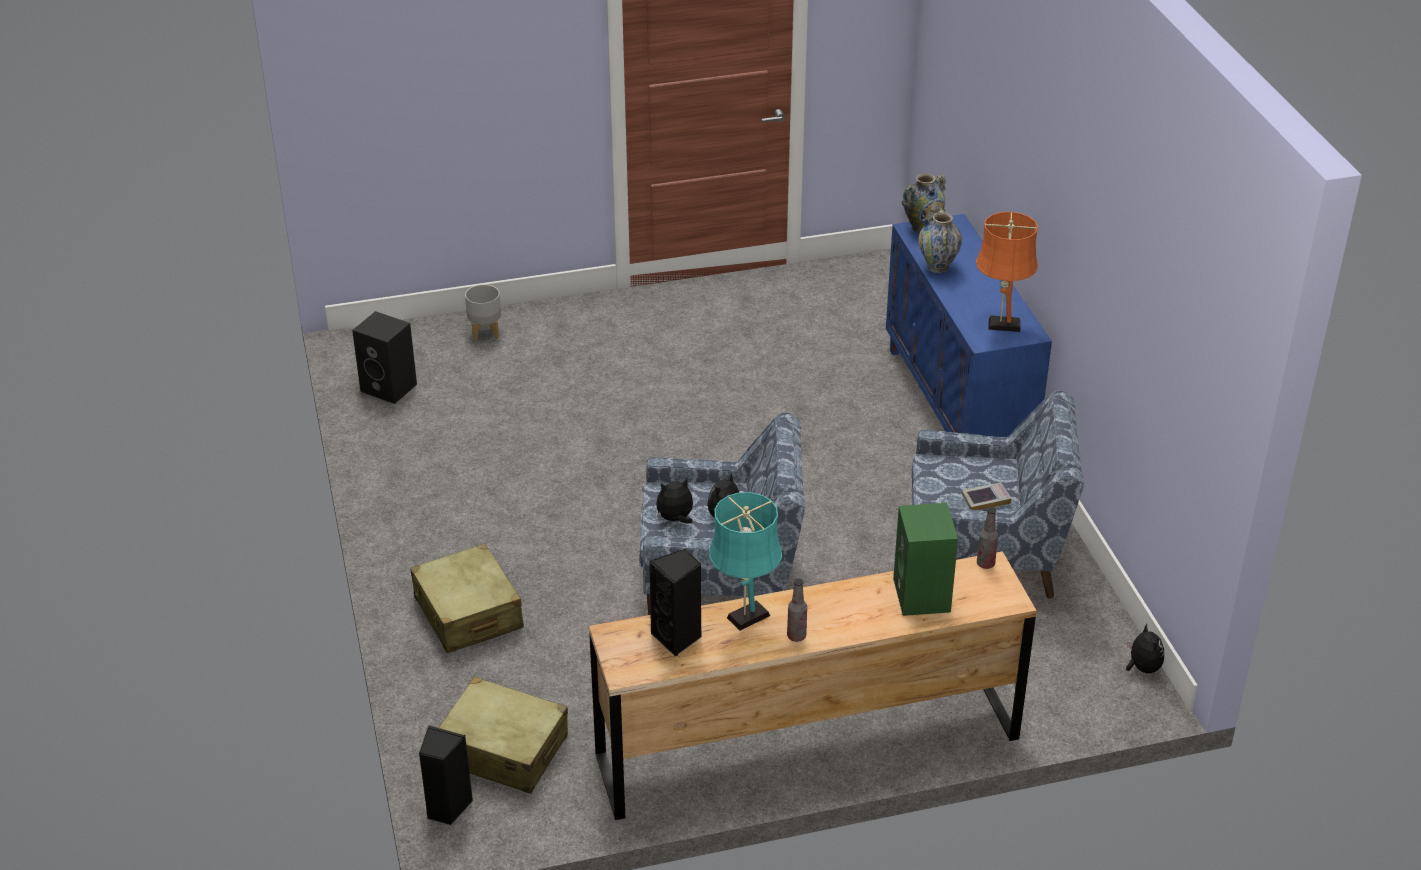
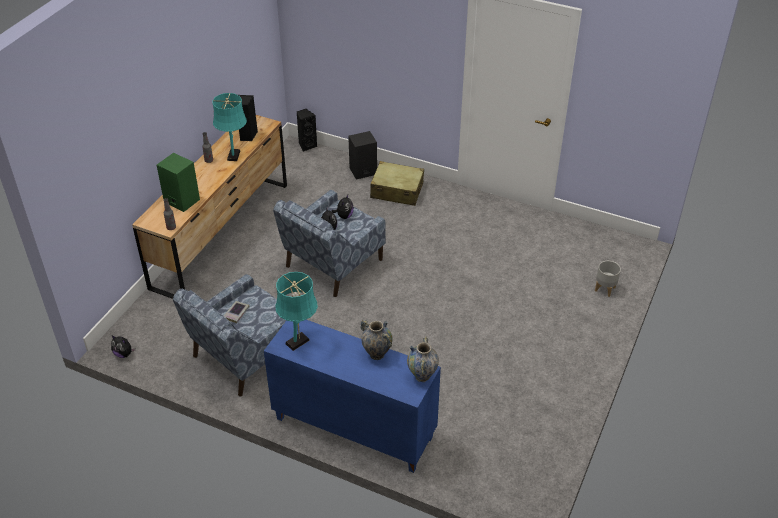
camera: 130 degrees right, 5 degrees up
(390, 387) = (582, 237): black speaker -> black speaker (362, 171)
(502, 750) = (316, 167): beige suitcase -> none
(1000, 325) = (299, 340): orange table lamp -> turquoise table lamp

